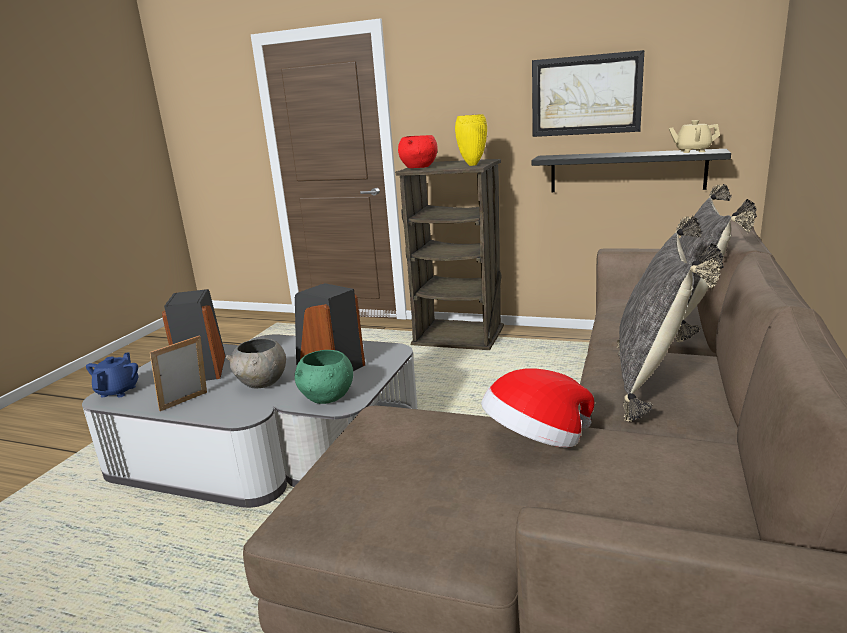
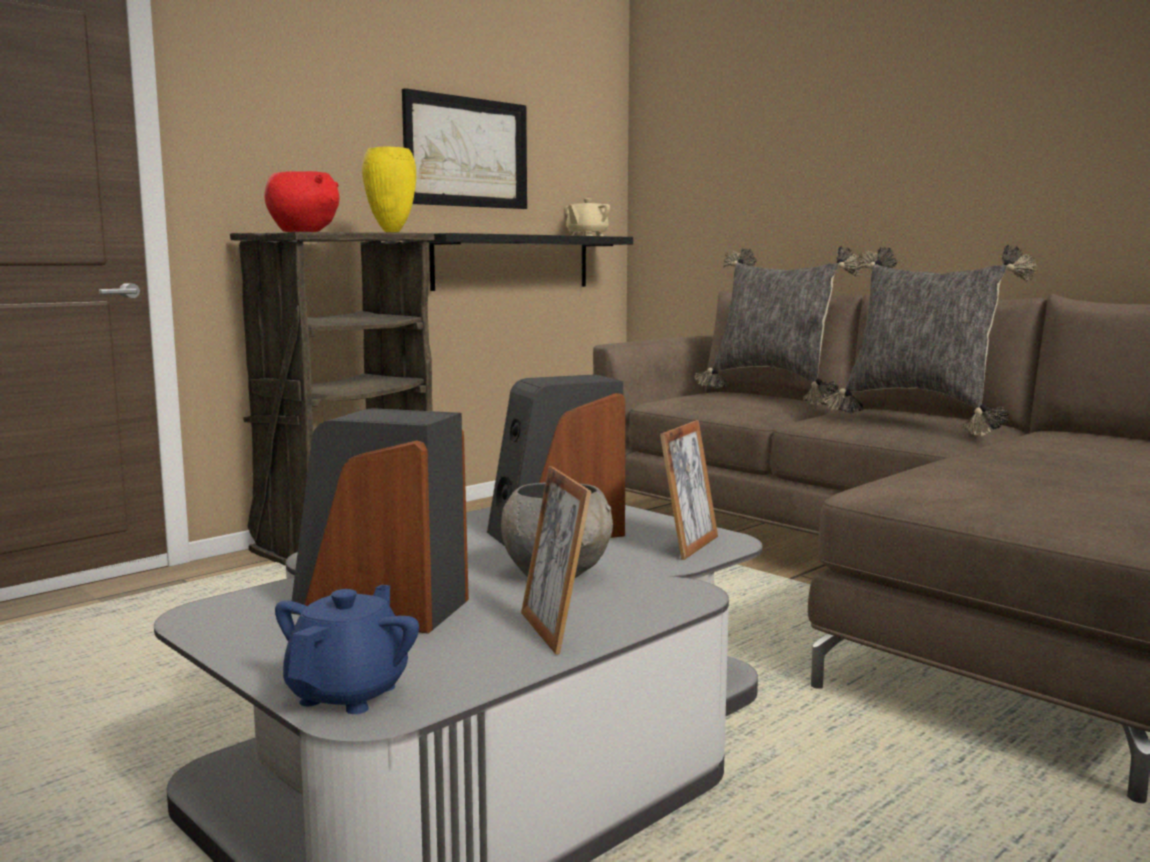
camera: 65 degrees left, 10 degrees down
(118, 391) = (349, 693): blue teapot -> blue teapot turned 75 degrees clockwise
(327, 398) = (689, 546): green bowl -> picture frame
(536, 441) = (1007, 456): hat -> none

